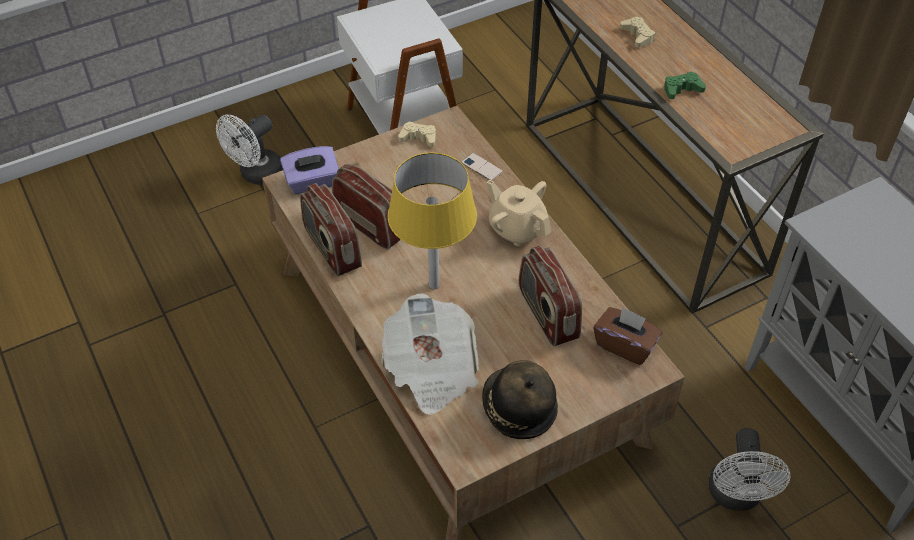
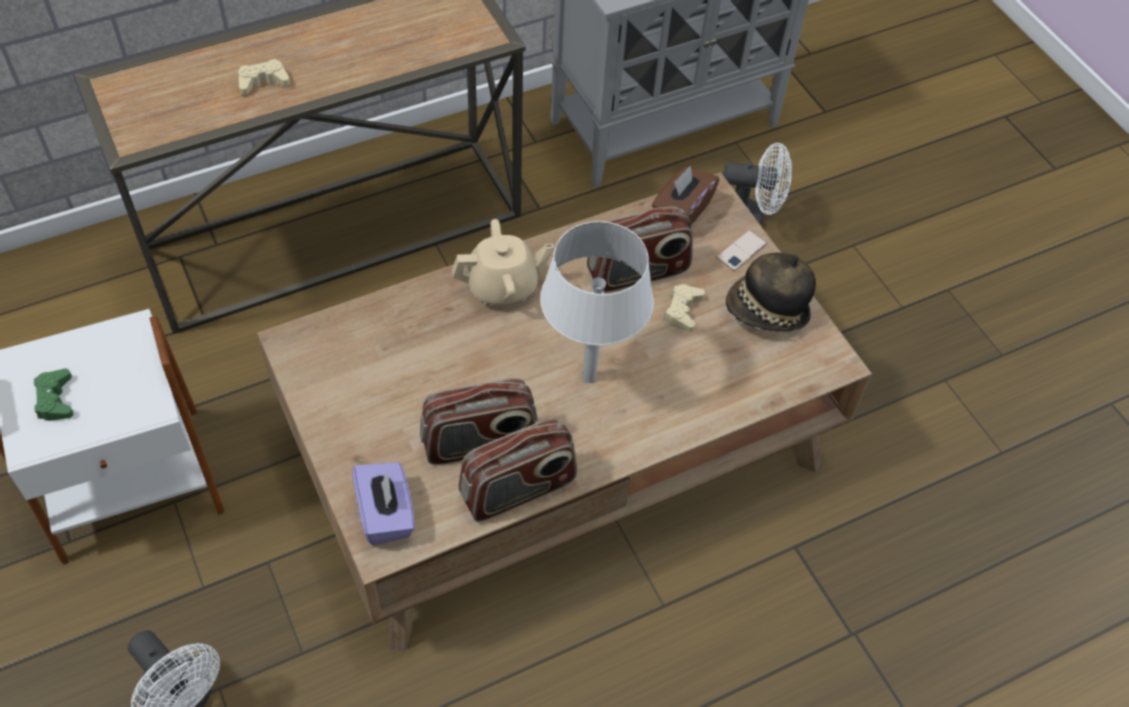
camera: 90 degrees left, 5 degrees up
(370, 225) = (479, 443): radio -> radio turned 150 degrees counterclockwise
(418, 138) = (317, 380): beige game controller -> beige game controller (683, 311)
(431, 370) = (718, 387): newspaper -> none
(433, 285) = (589, 378): yellow table lamp -> white table lamp
(481, 167) = (389, 313): phone -> phone (741, 251)
(517, 229) = (503, 286): beige teapot -> beige teapot turned 150 degrees counterclockwise
(682, 89) = (378, 59): green game controller -> green game controller (55, 399)

